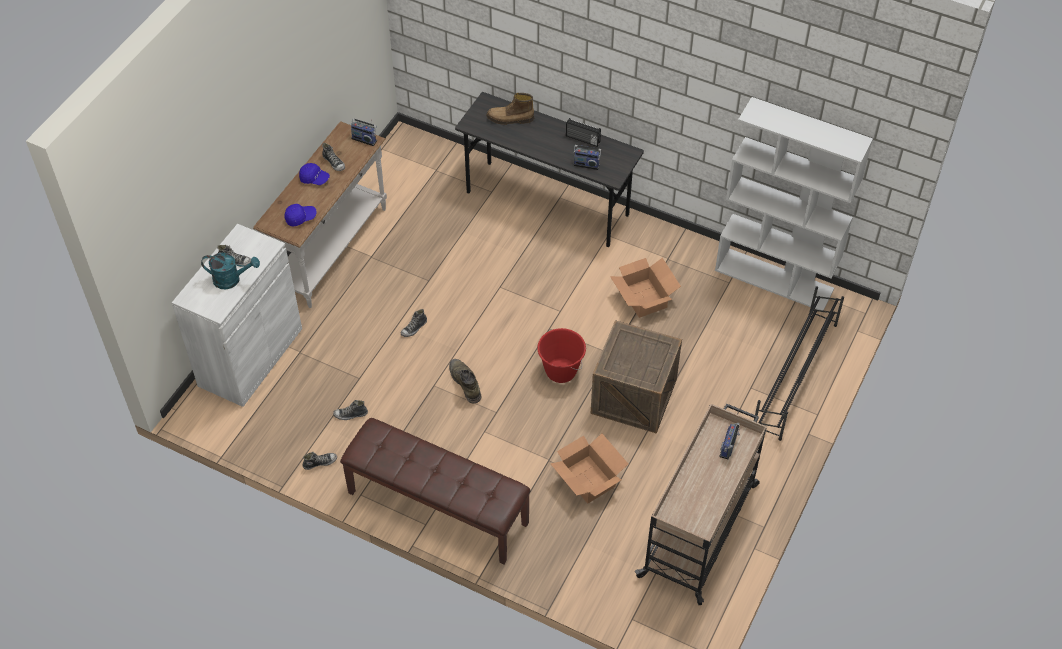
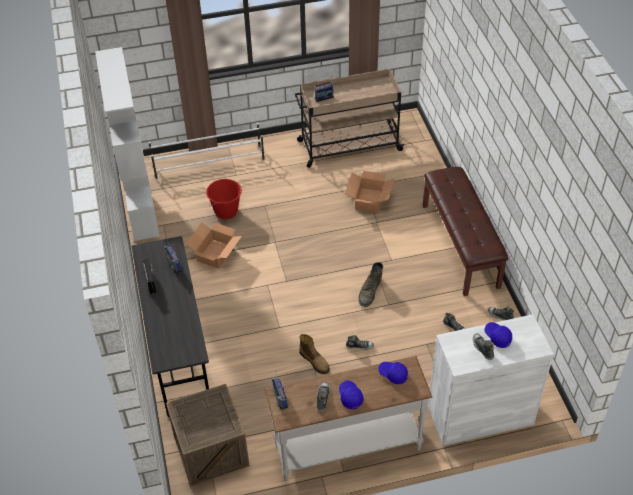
camera: 130 degrees left, 5 degrees down
(231, 279) = (497, 337): turquoise watering can -> blue cap
(510, 119) = (168, 334): boot -> boot (315, 361)
(560, 371) = (312, 255): red bucket -> red bucket (226, 212)
(633, 396) = (295, 215): crate -> crate (211, 450)
(794, 376) = (209, 163): black shoe rack -> white shoe rack

